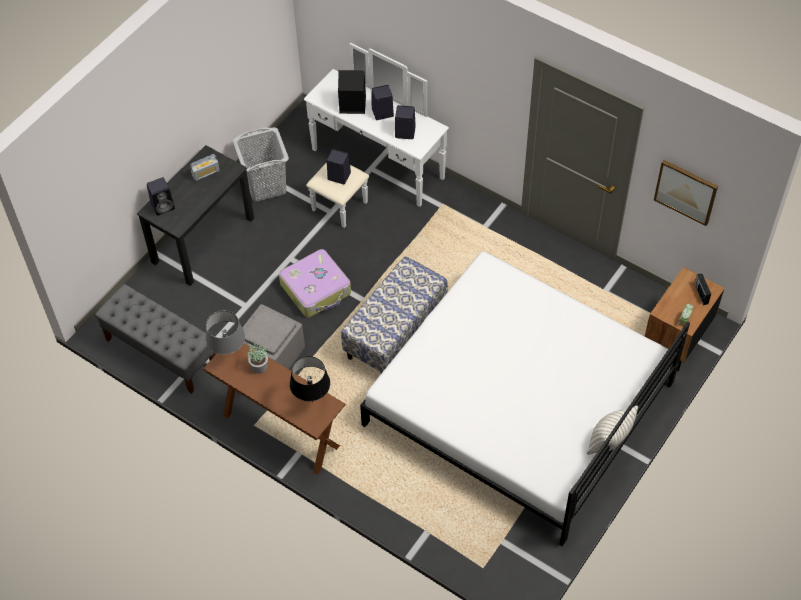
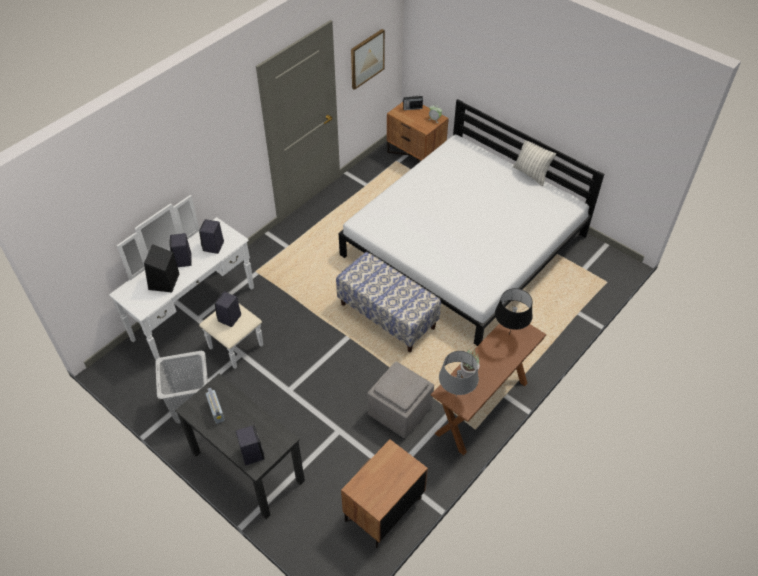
camera: 85 degrees left, 5 degrees down
(161, 352) = (383, 510): grey bench -> brown nightstand
(316, 289) = (329, 371): suitcase -> none

